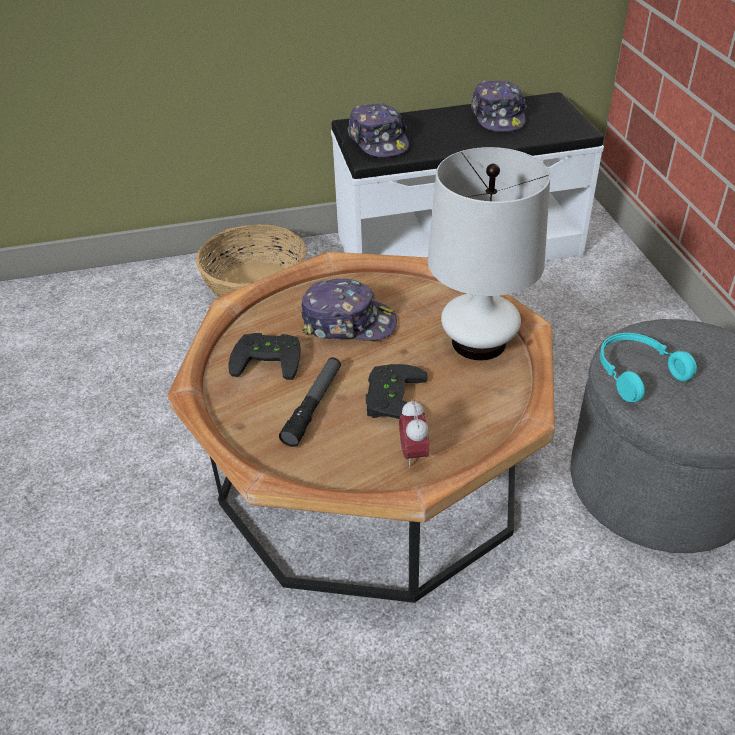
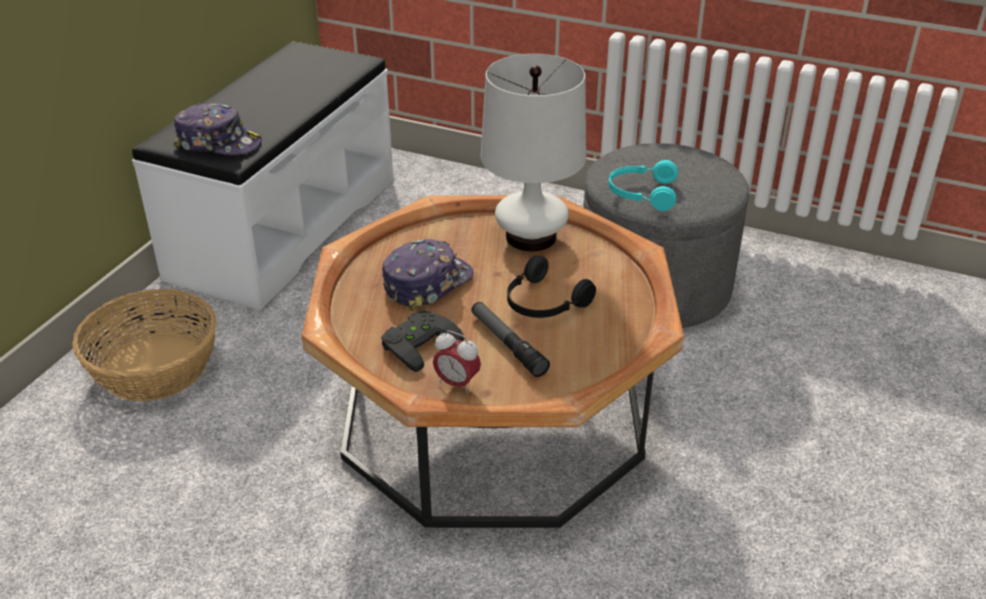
camera: 55 degrees left, 5 degrees down
(391, 397) = (543, 303): black game controller -> black headphones
(413, 454) = (615, 321): alarm clock -> alarm clock (457, 384)
(498, 117) = (282, 80): cap -> none

